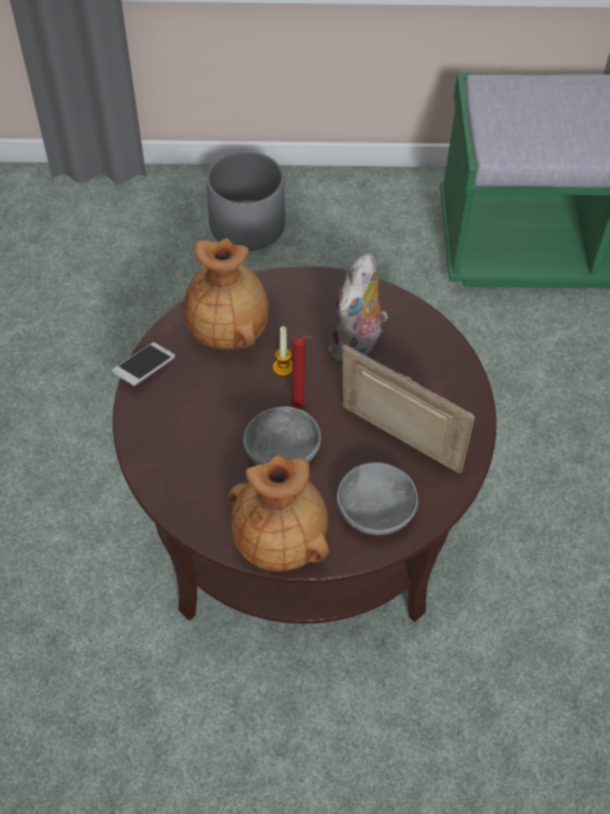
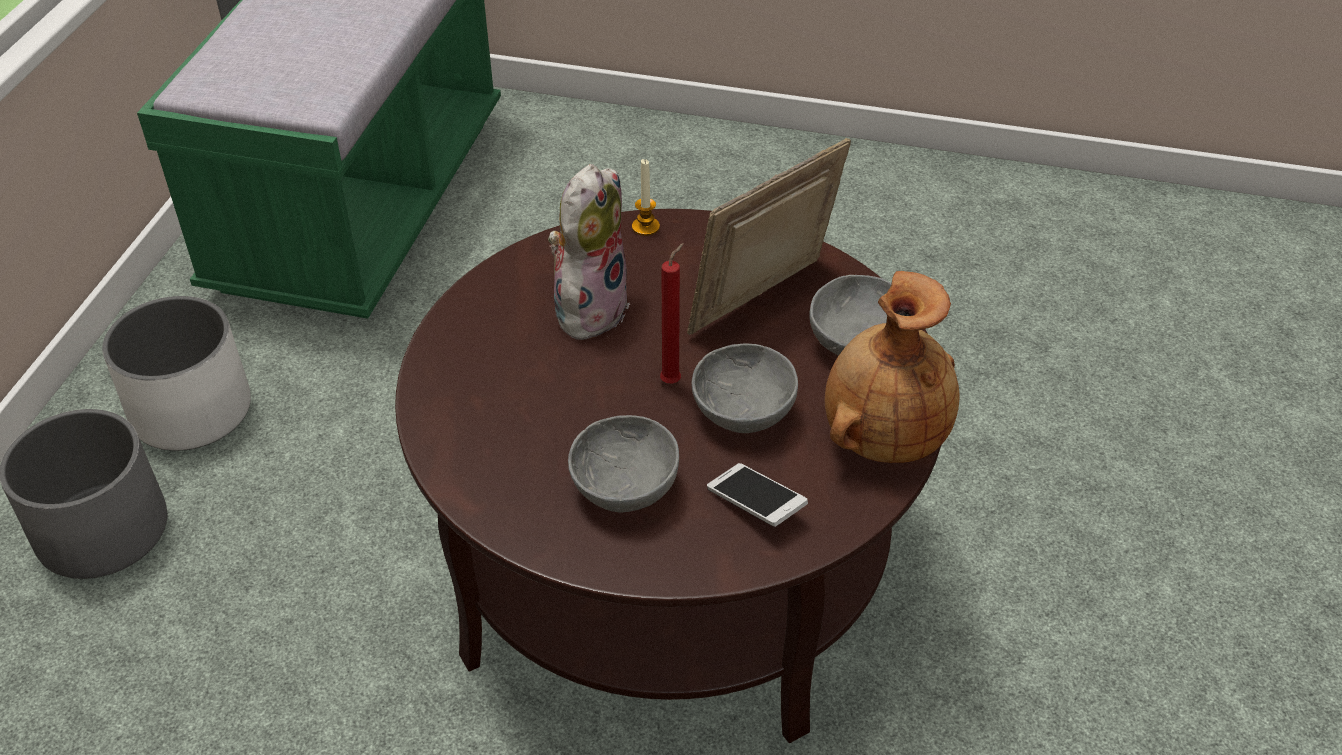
camera: 75 degrees left, 10 degrees down
(145, 369) = (539, 542): phone -> phone (755, 504)
(197, 401) = (623, 488): none -> grey bowl
(229, 331) = (504, 431): brown vase -> none
(283, 367) = (596, 385): candle -> candle (645, 227)
(349, 230) = (192, 410): none -> white planter
(357, 347) = (589, 308): plush toy -> plush toy turned 105 degrees counterclockwise

